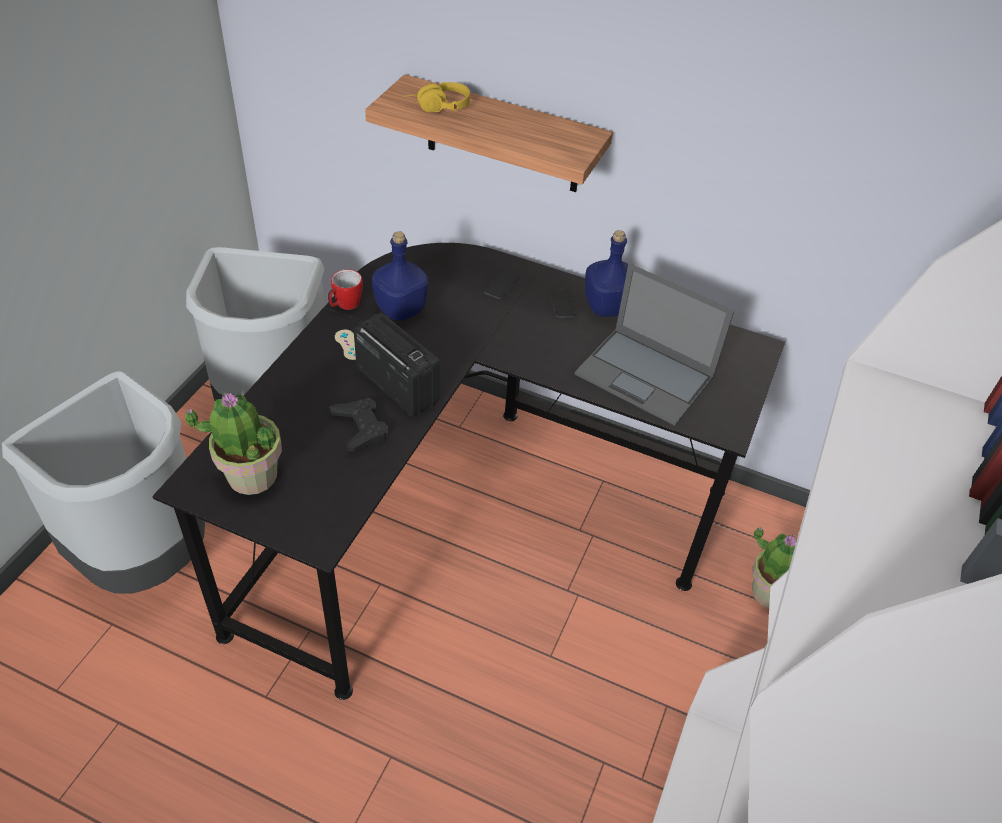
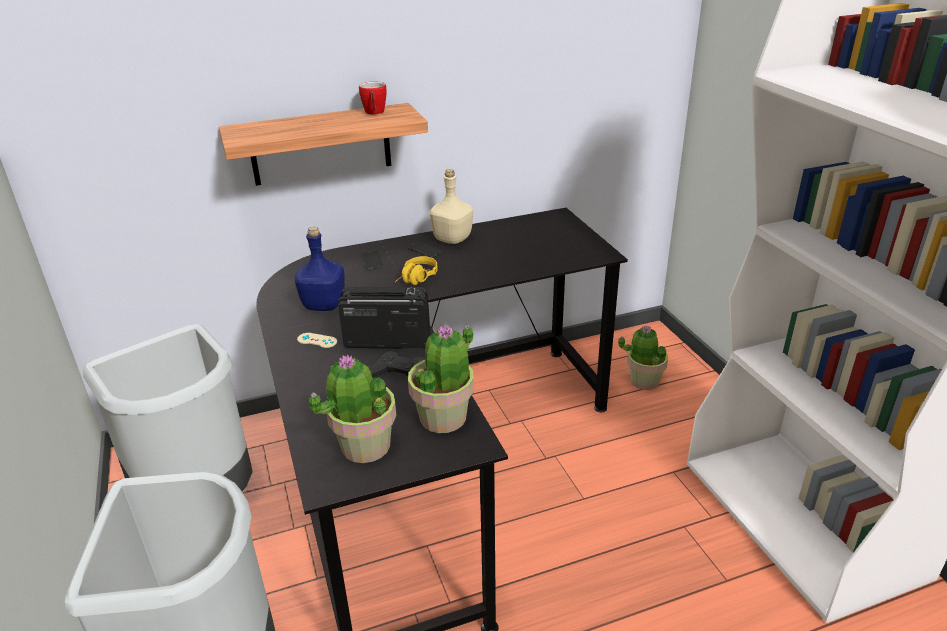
camera: 40 degrees left, 15 degrees down
(335, 497) = (444, 417): none -> potted plant
(344, 305) = (278, 323): mug -> mug (374, 113)
(437, 108) = (277, 130): yellow headphones -> yellow headphones (416, 279)
(606, 306) = (451, 239): blue bottle -> beige bottle
(646, 376) = (525, 255): laptop -> none

